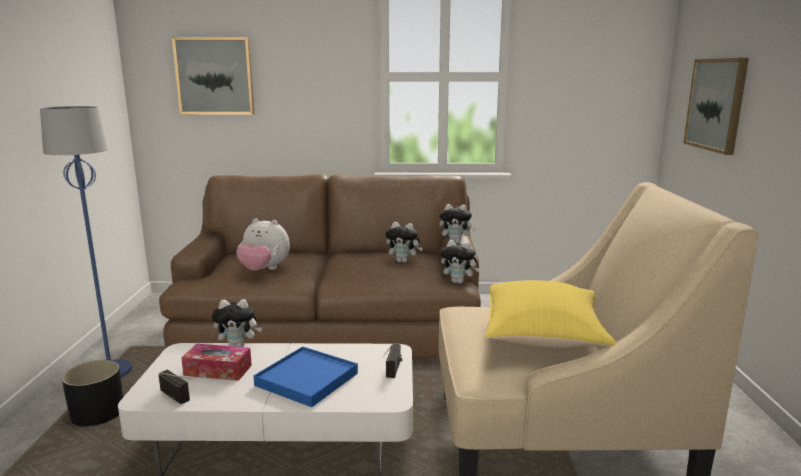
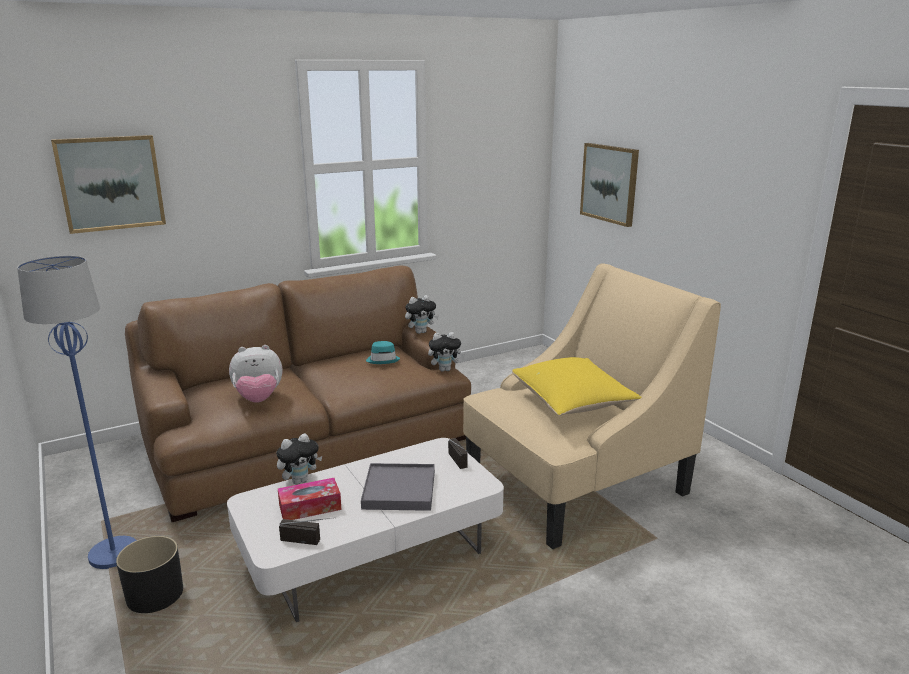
camera: 30 degrees left, 5 degrees up
(307, 379) = (399, 490): blue tray -> grey tray
(403, 261) = (383, 360): plush toy -> turquoise hat

